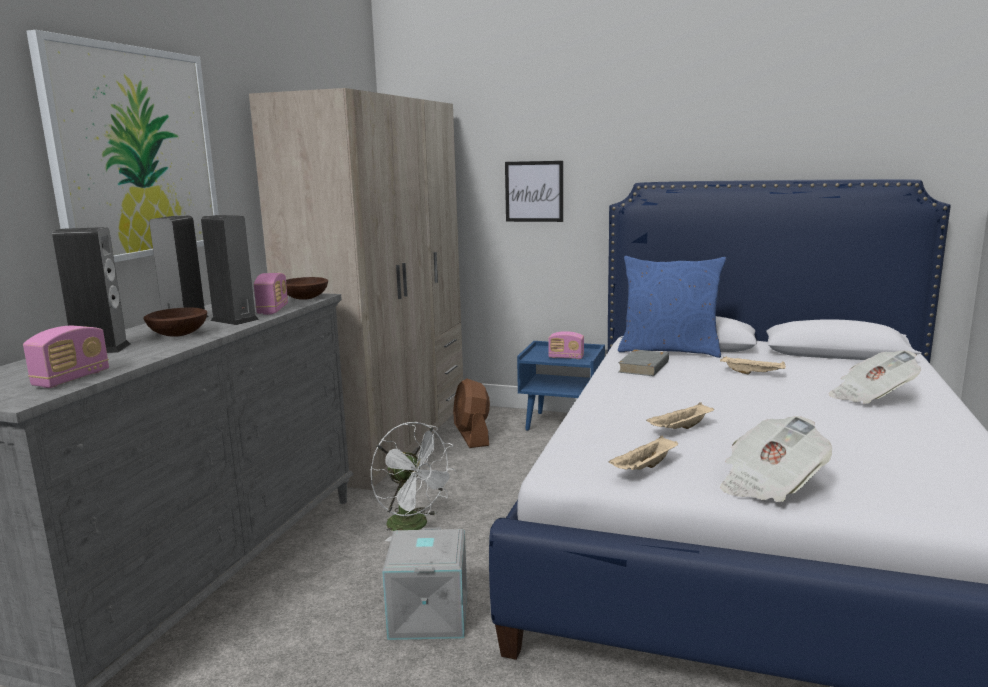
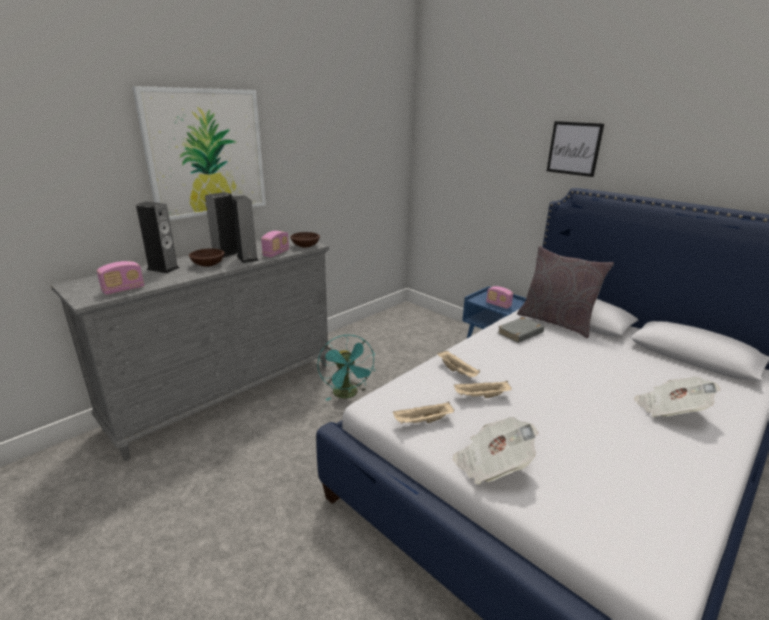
camera: 25 degrees right, 10 degrees up
(387, 438) = (379, 329): beige wardrobe -> none
(414, 526) = (347, 395): white fan -> turquoise fan
(427, 615) = (310, 455): grey storage box -> none
(472, 437) = (428, 341): brown fan -> none
(534, 191) = (503, 182): picture -> picture (574, 148)
(669, 350) = (556, 322): blue pillow -> grey pillow
(753, 373) = (596, 360): beige tray -> beige tray (457, 371)

